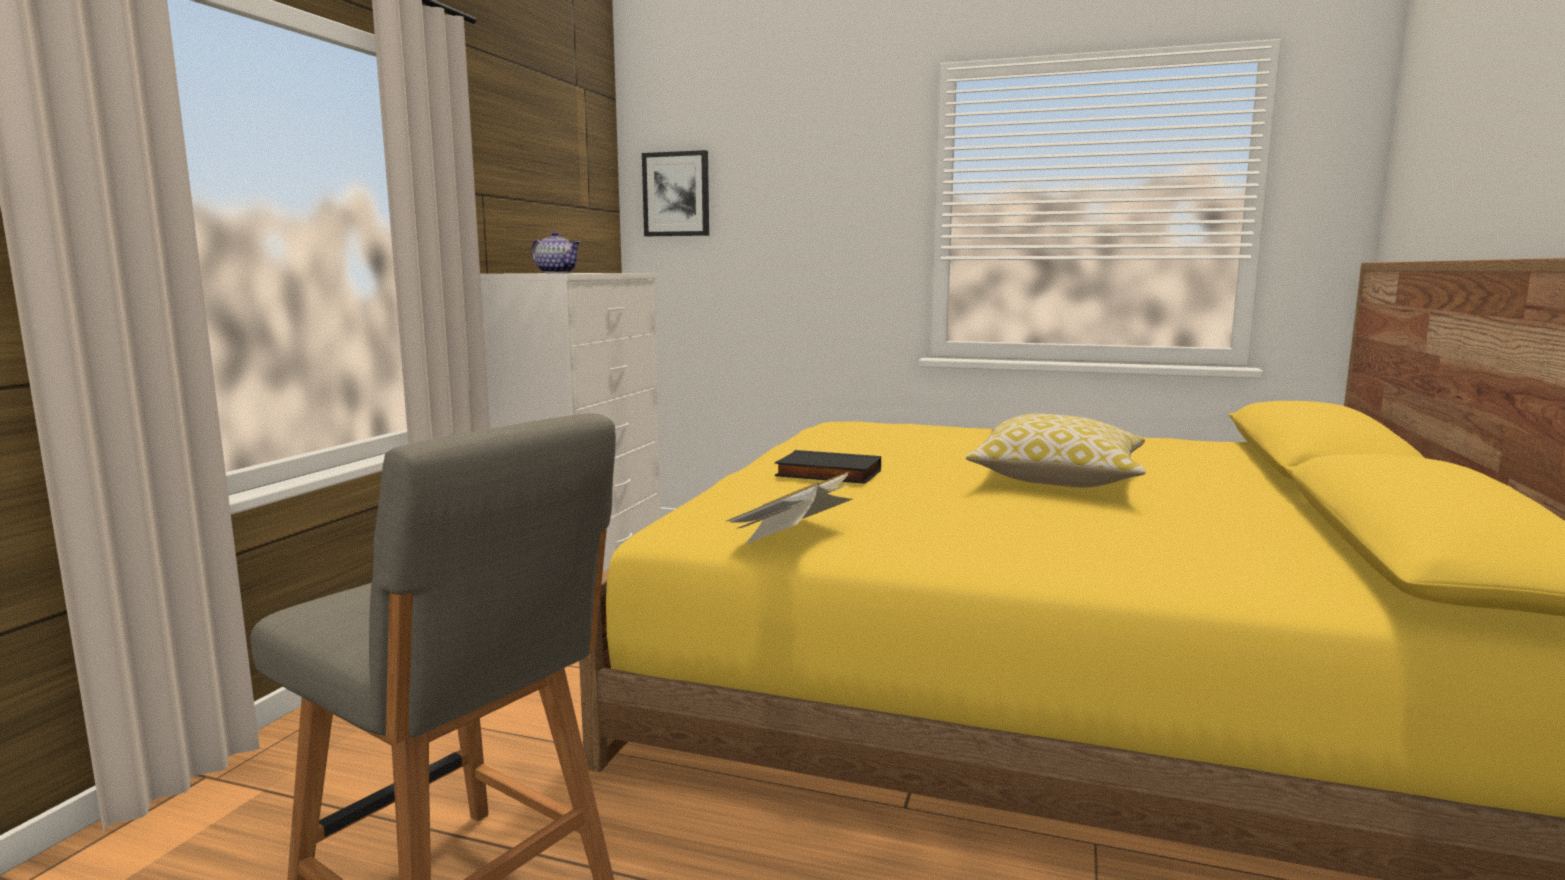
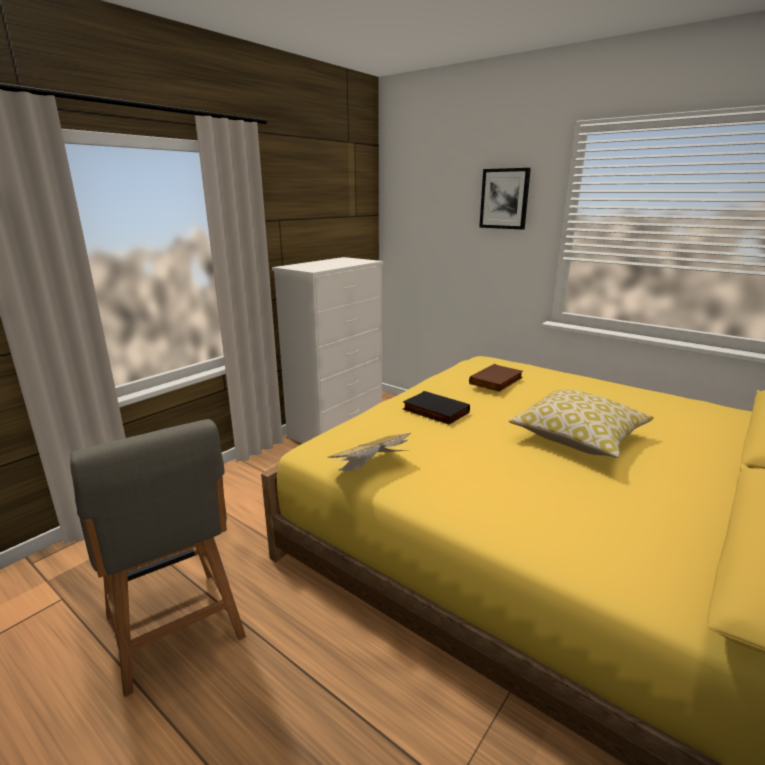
camera: 20 degrees right, 10 degrees up
(557, 273) = (314, 267): teapot -> none
(676, 194) = (408, 206): picture -> picture (504, 199)
(890, 436) = (497, 381): none -> brown book

